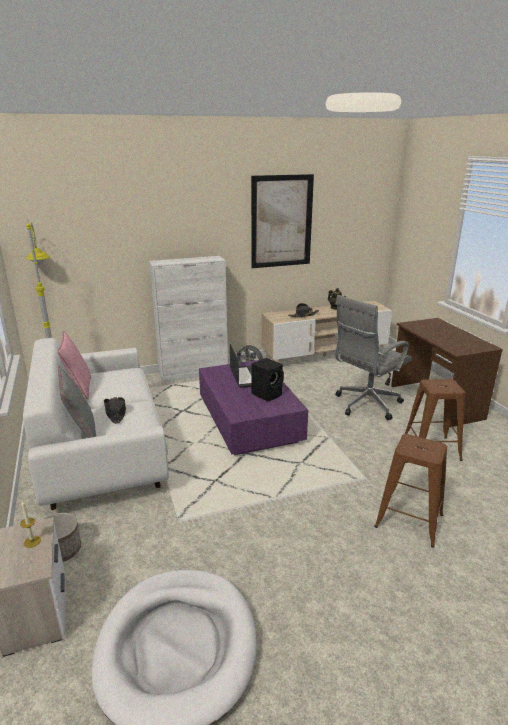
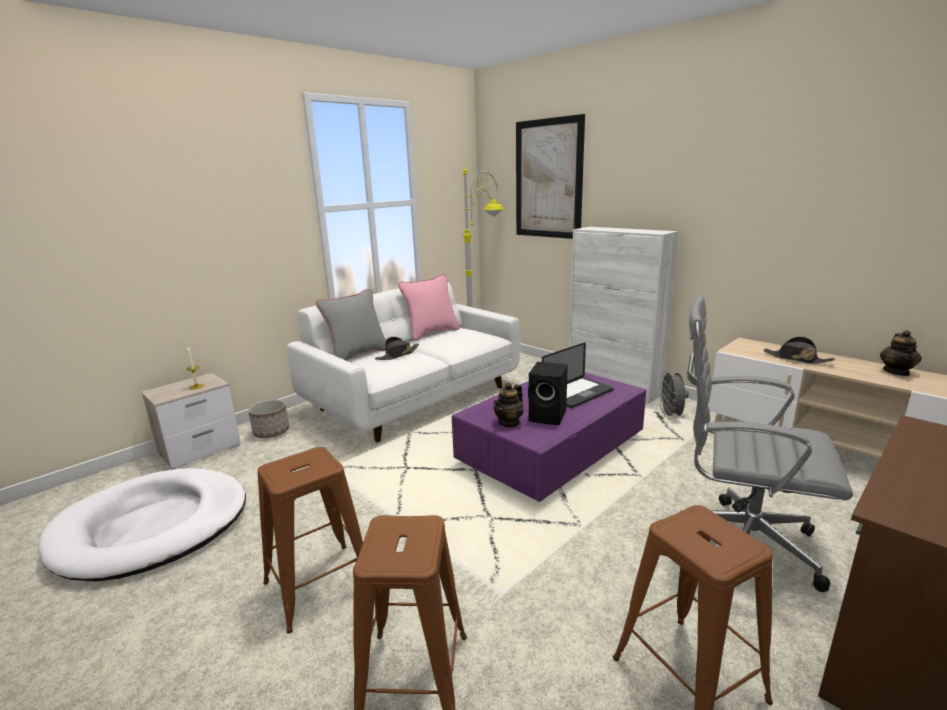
camera: 65 degrees right, 5 degrees down
(263, 408) = (509, 422): none -> teapot
(281, 222) = (803, 184): picture -> picture (548, 179)
(322, 545) = (319, 585): none -> brown stool

